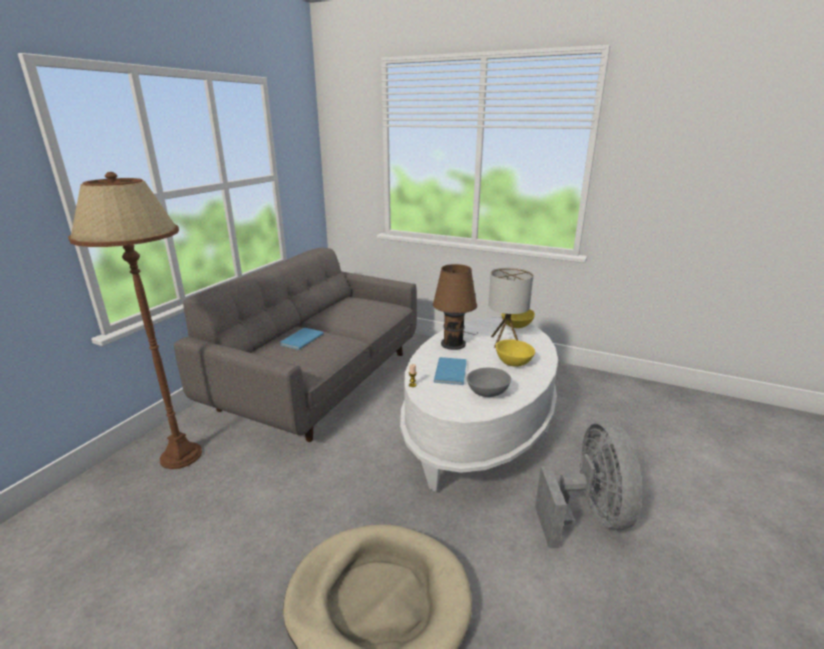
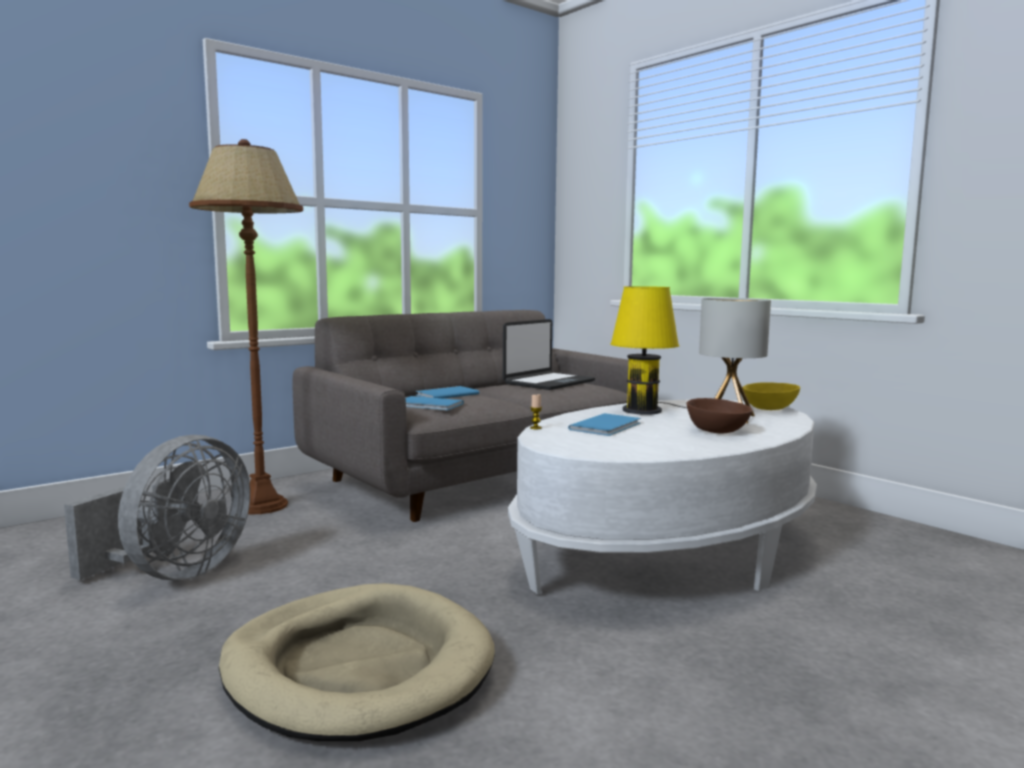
camera: 25 degrees right, 15 degrees down
(304, 359) = (430, 405): none -> blue book
(355, 307) = (548, 382): none -> laptop
(453, 343) = (644, 410): brown table lamp -> yellow table lamp
(488, 392) = (638, 444): grey bowl -> none
(513, 362) = (716, 430): yellow bowl -> brown bowl
(588, 515) = (773, 674): grey fan -> grey fan (175, 573)

